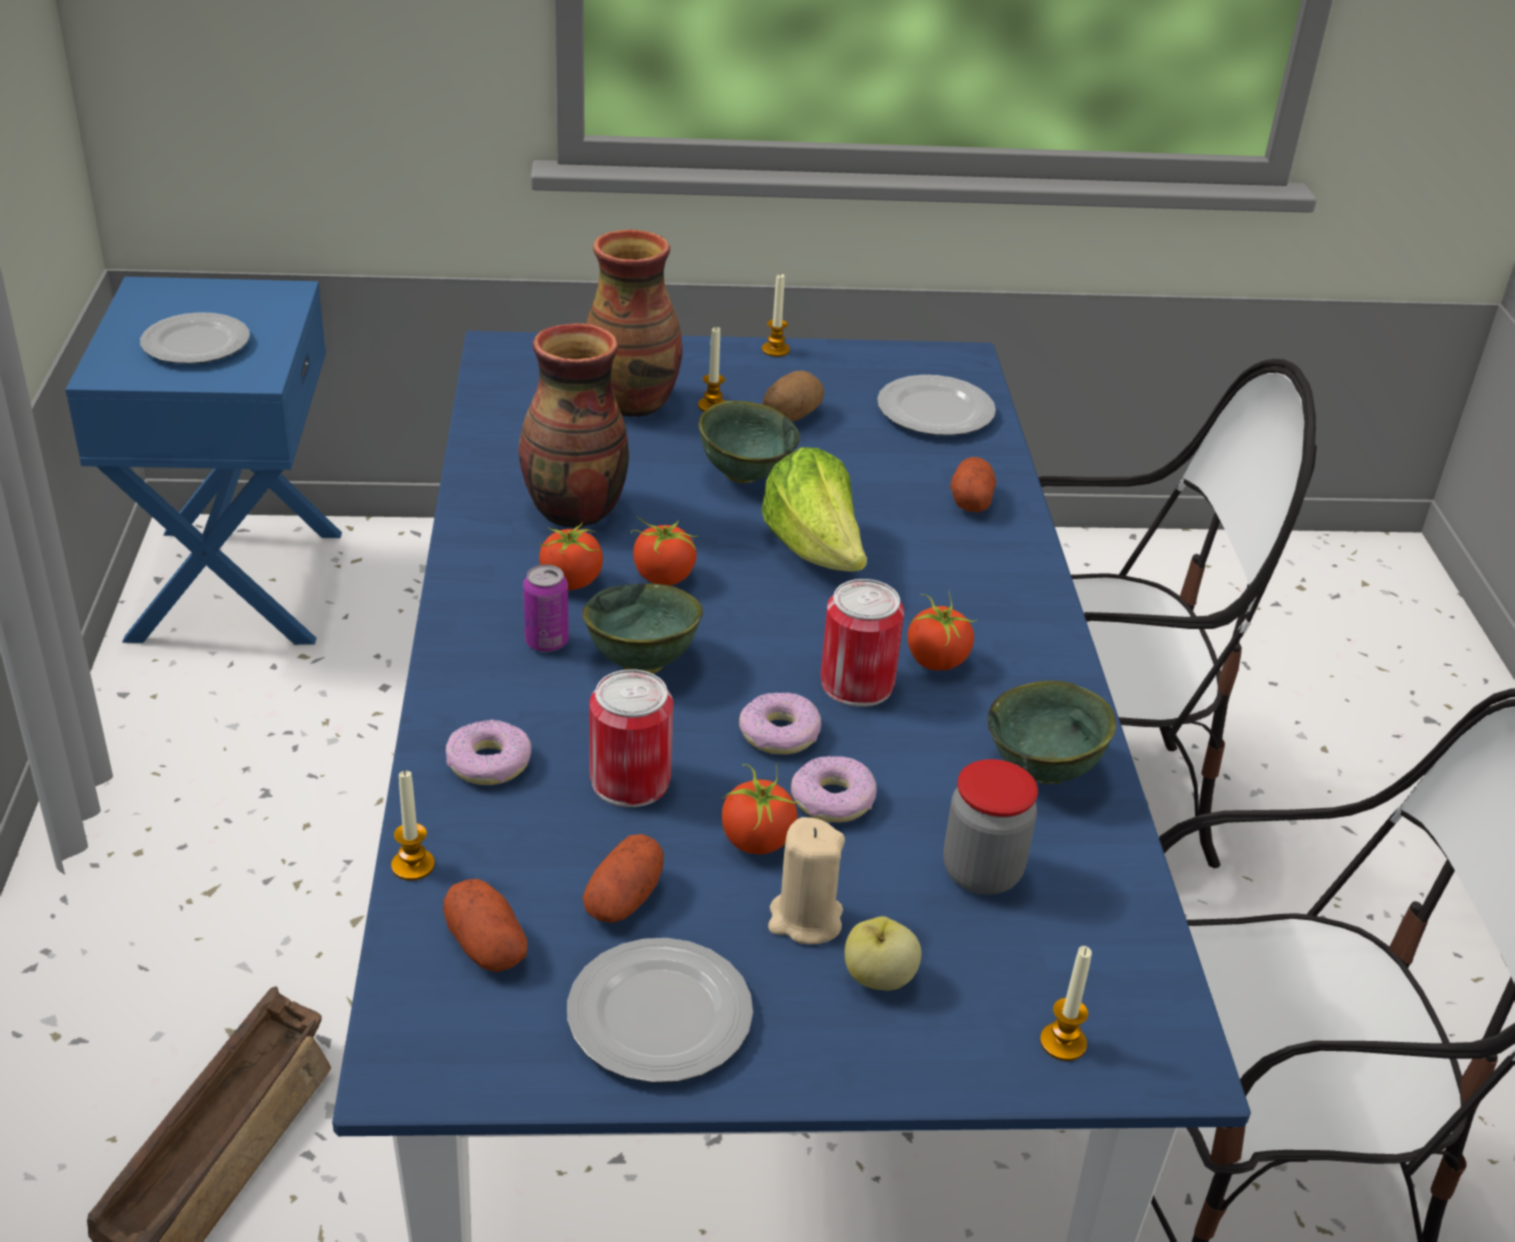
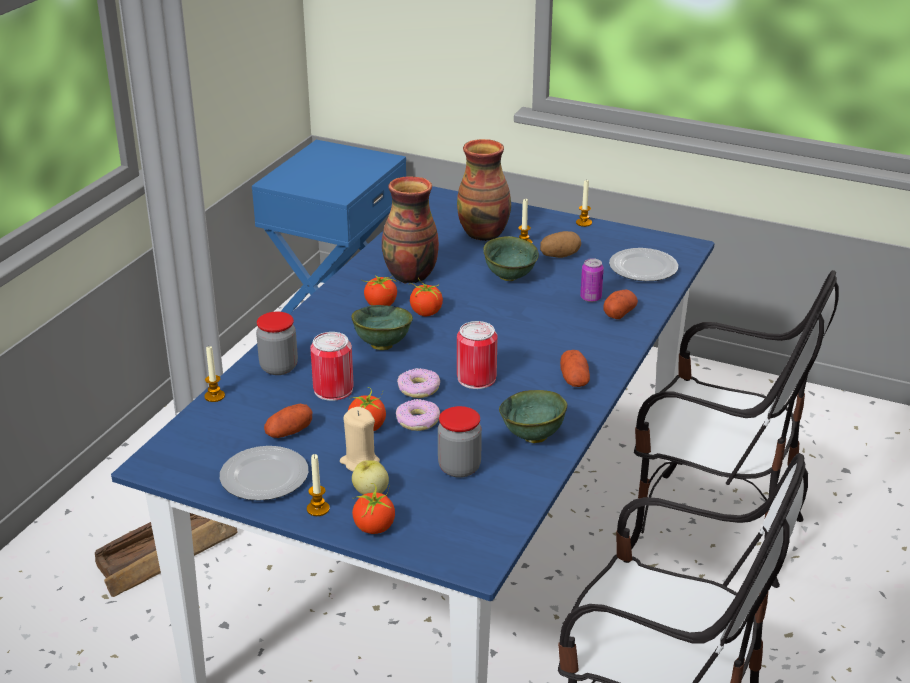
camera: 30 degrees right, 5 degrees down
(195, 344) = (323, 176): plate -> none
(486, 945) = (218, 432): potato -> potato (574, 379)
(489, 763) = (279, 367): donut -> jar
(546, 642) = (347, 326): can -> can (590, 298)
(816, 552) = (512, 318): lettuce -> none
(936, 661) = (526, 378): tomato -> tomato (374, 527)
(1063, 1043) = (430, 540): candle -> candle (318, 509)

